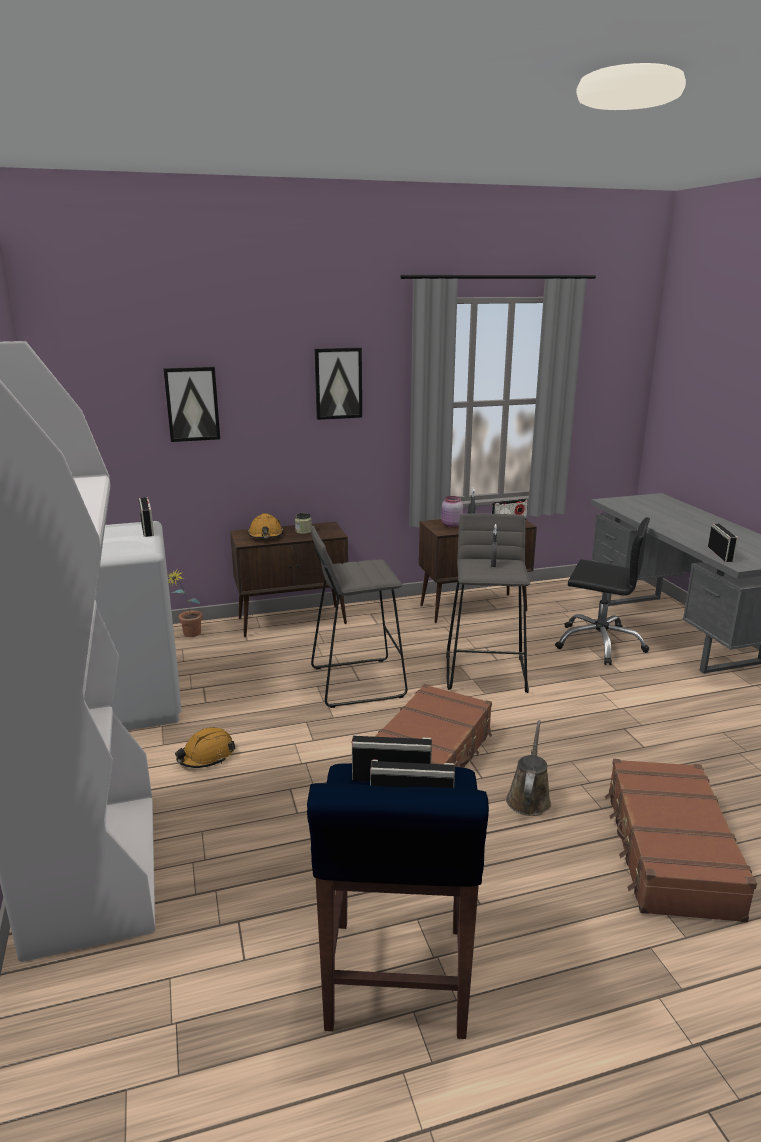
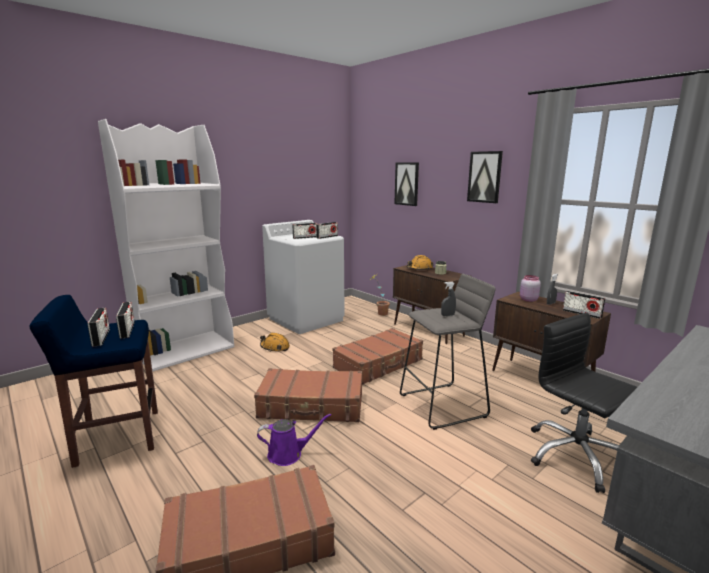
camera: 65 degrees right, 5 degrees down
(357, 682) = (379, 364): grey stool -> brown suitcase
(529, 798) = (288, 454): brown watering can -> purple watering can
(599, 643) = (575, 456): black office chair -> black office chair turned 150 degrees clockwise
(720, 554) = (655, 403): radio -> radio (305, 237)

